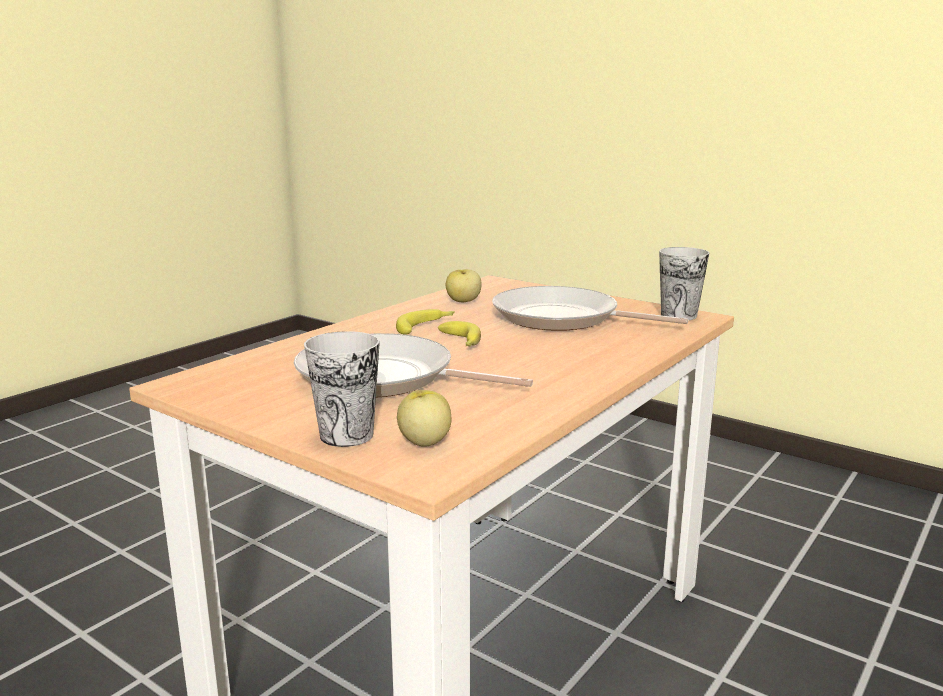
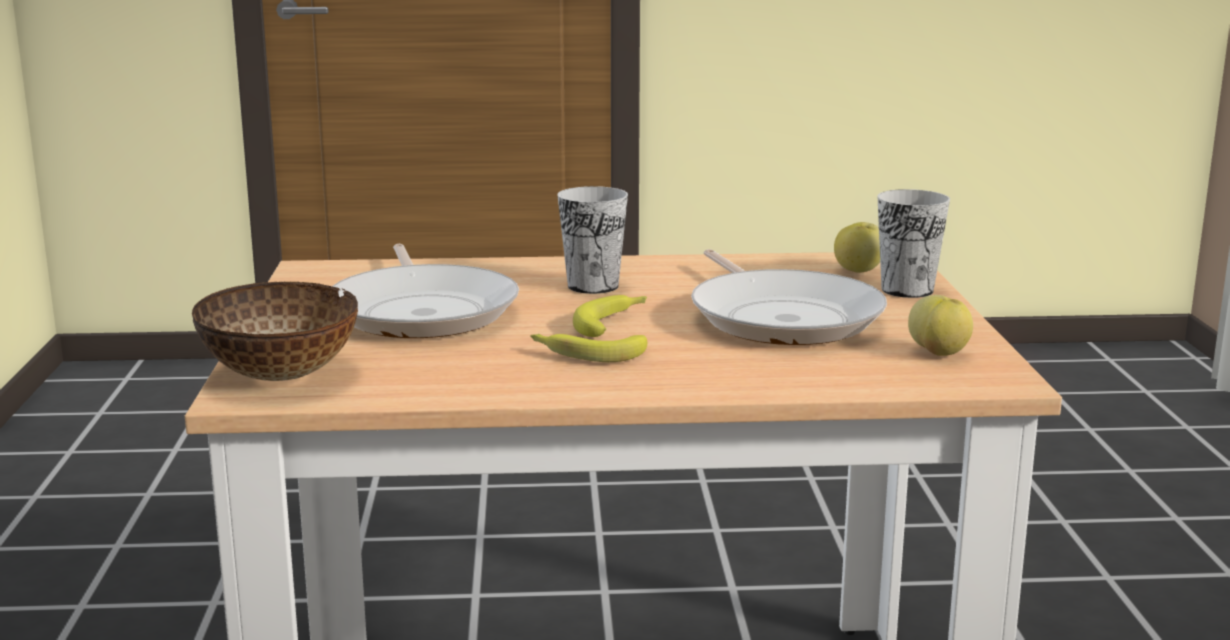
camera: 130 degrees left, 0 degrees up
(463, 301) = (420, 374): apple -> apple (939, 353)
(505, 287) = (281, 376): none -> bowl
(678, 315) = (320, 275): cup -> cup (593, 286)

